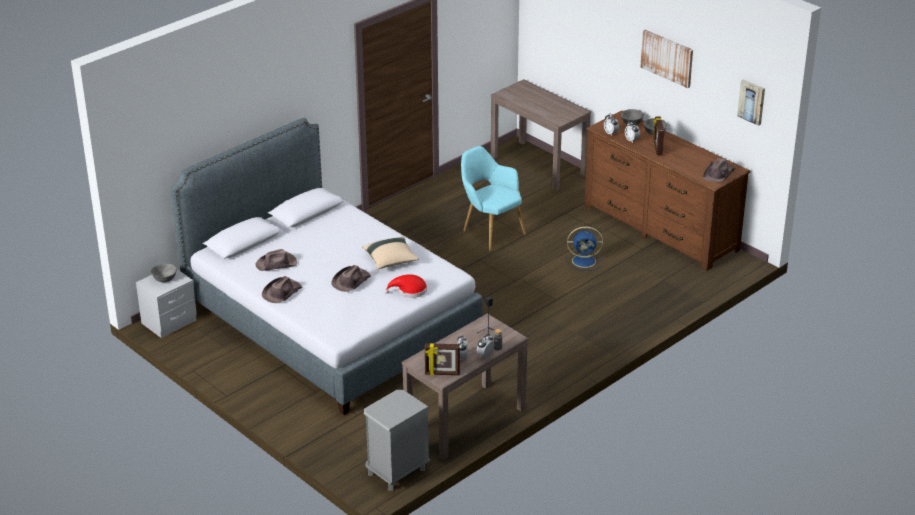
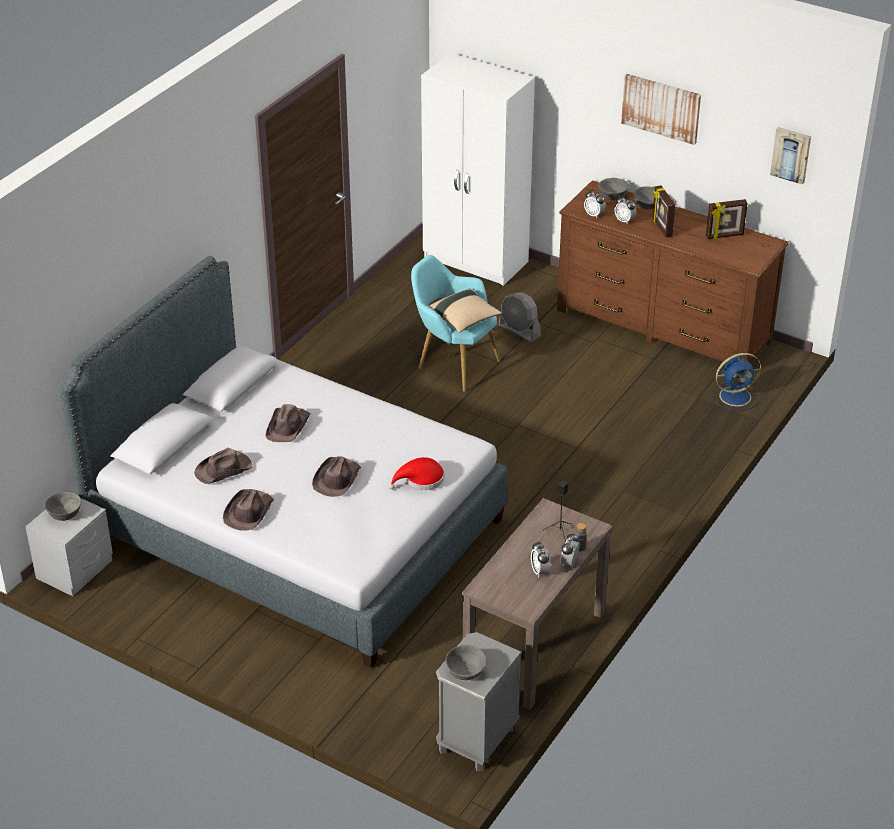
camera: 15 degrees left, 5 degrees up
(384, 412) = (466, 671): none -> grey bowl
(390, 261) = (376, 439): beige pillow -> beige pillow (464, 319)
(442, 373) = (524, 600): picture frame -> picture frame (724, 236)
(539, 165) = (476, 261): brown console table -> white wardrobe
(549, 216) = (519, 331): none -> grey fan
(585, 261) = (590, 386): blue fan -> blue fan (736, 396)
(719, 173) = (753, 251): brown hat -> brown hat (288, 426)

